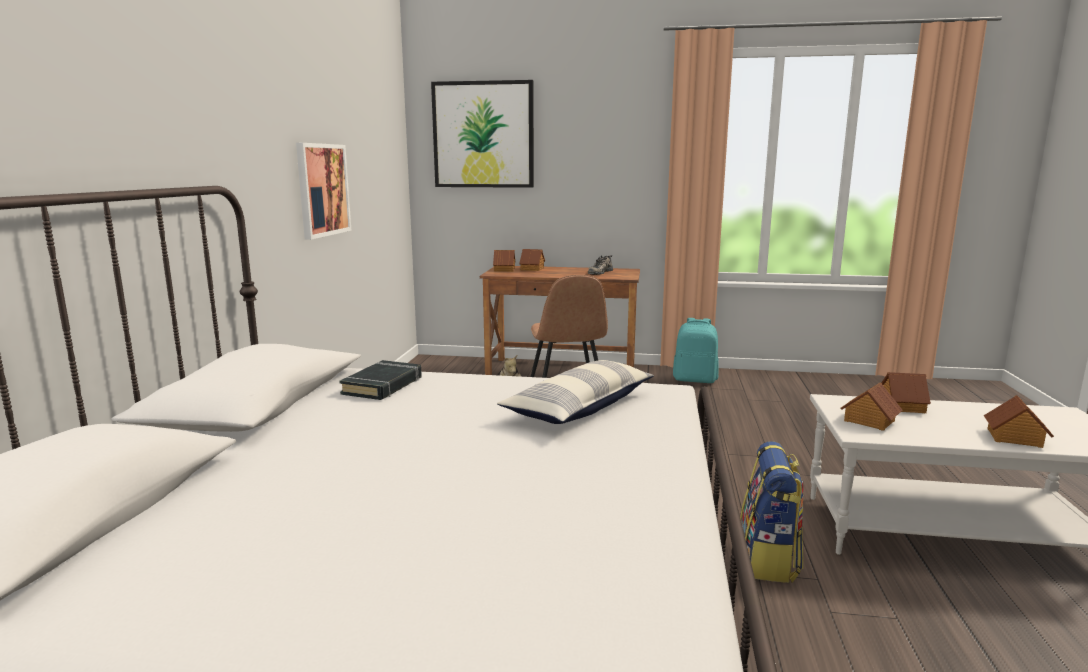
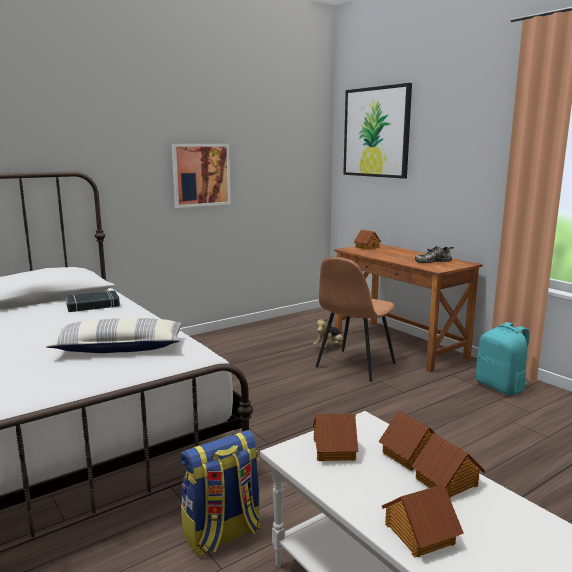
camera: 45 degrees right, 0 degrees up
(532, 269) = (390, 250): toy house -> toy house (447, 482)

